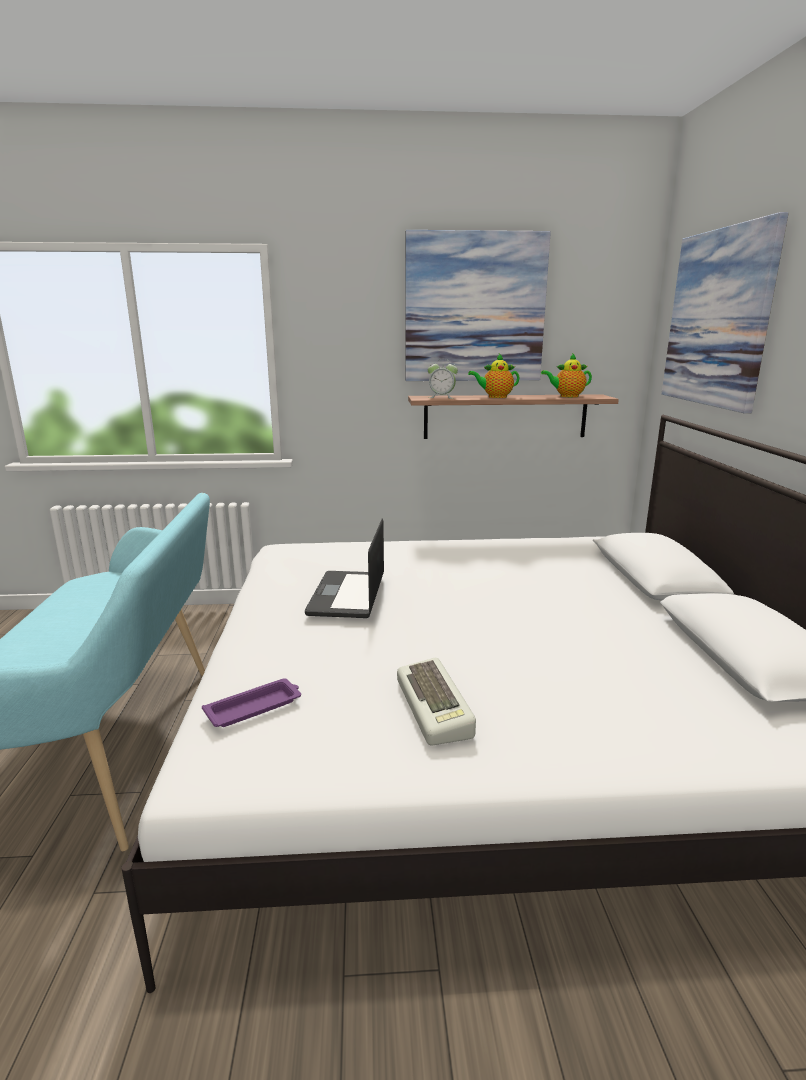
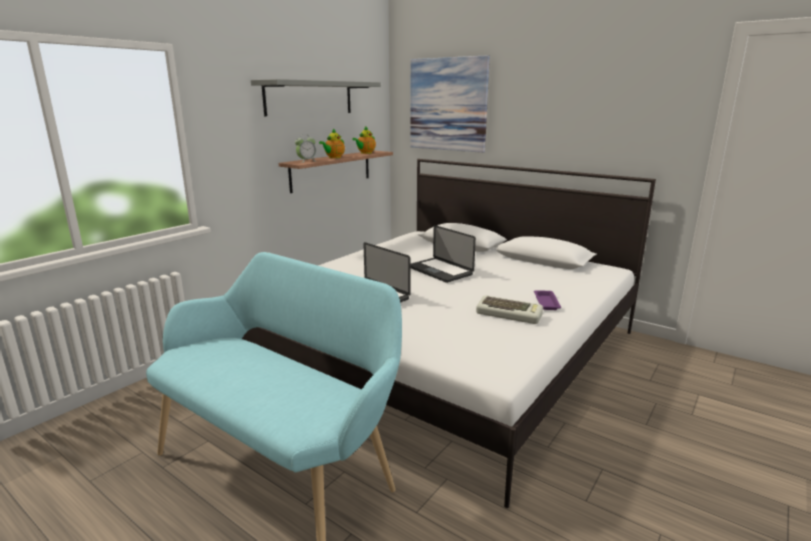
camera: 50 degrees left, 0 degrees up
(255, 707) = (455, 348): purple tray -> purple tray (546, 302)
(474, 308) = (309, 98): picture -> grey shelf
(508, 601) = (440, 271): none -> laptop

